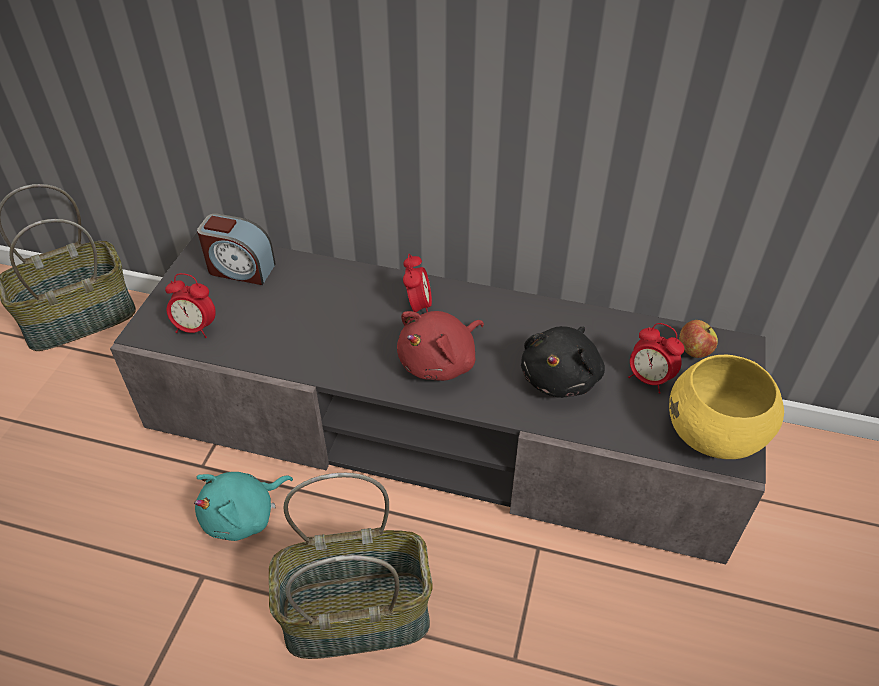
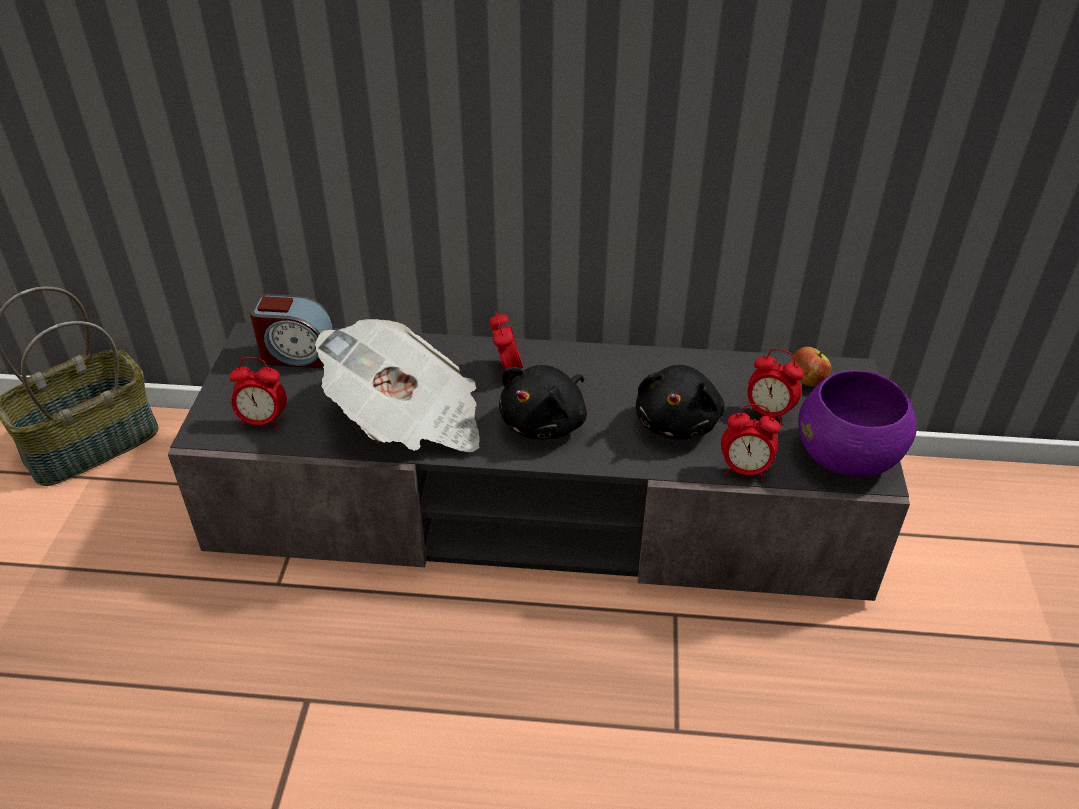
camera: 10 degrees left, 5 degrees down
(243, 516) = (340, 629): turquoise plush toy -> none
(320, 344) = (409, 420): none -> newspaper
(357, 613) = (494, 711): basket -> none
(441, 362) = (546, 423): red plush toy -> black plush toy
(612, 434) = (745, 470): none -> alarm clock
(715, 434) = (848, 457): yellow bowl -> purple bowl

